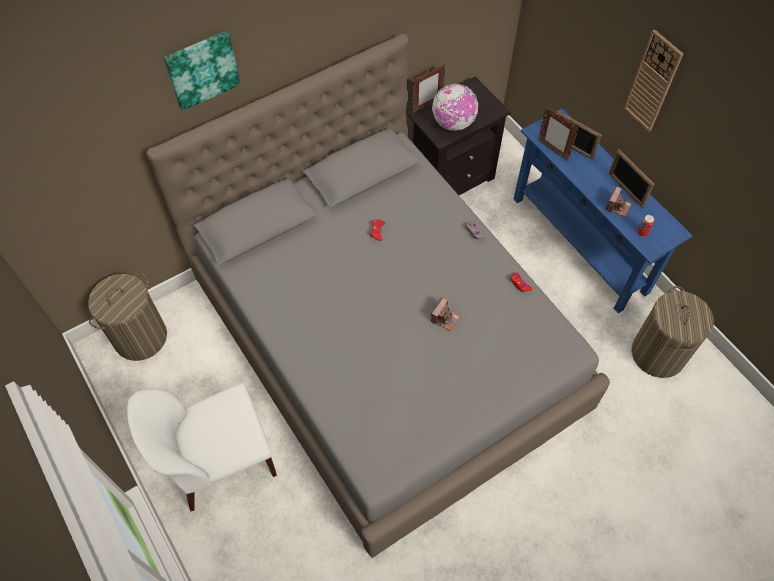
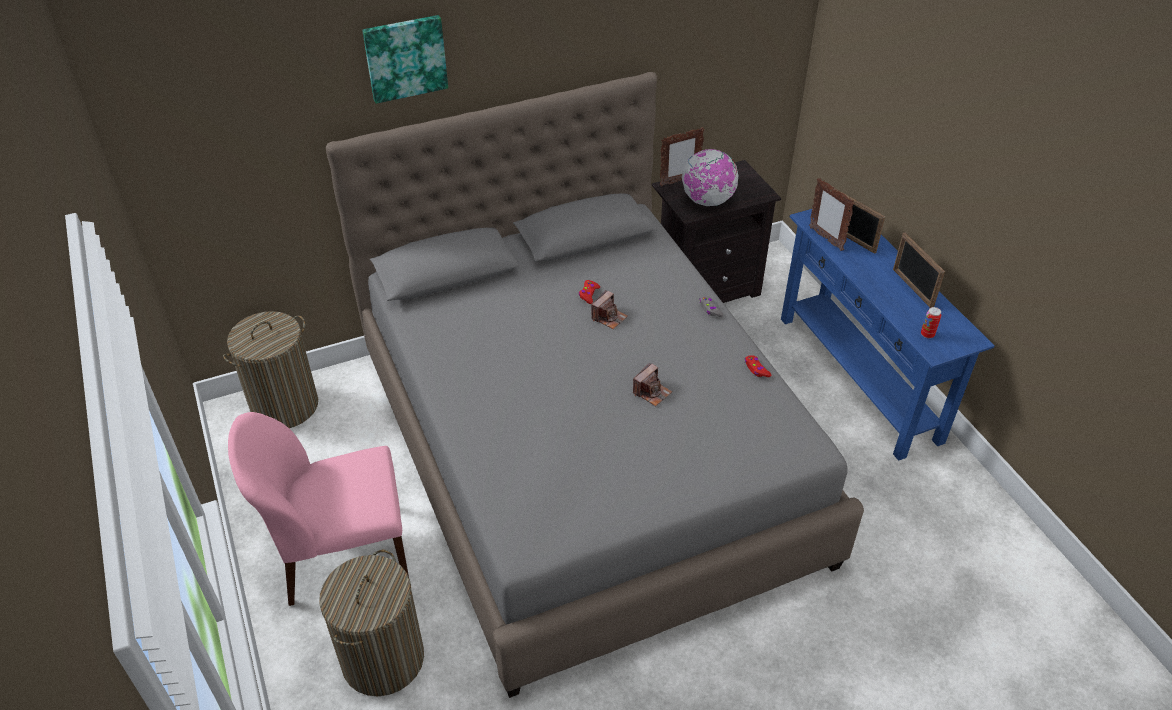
camera: 10 degrees right, 15 degrees down
(220, 462) = (342, 555): white chair -> pink chair
(617, 206) = (899, 303): camera -> camera (609, 317)
(652, 82) = (946, 143): wall clock -> none
(658, 353) = (947, 514): laundry basket -> laundry basket (383, 658)

